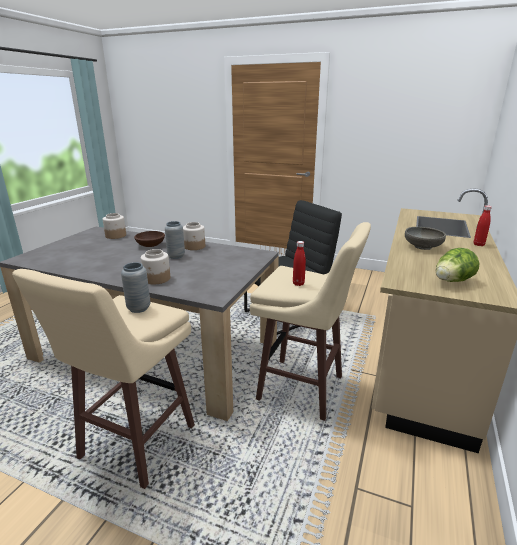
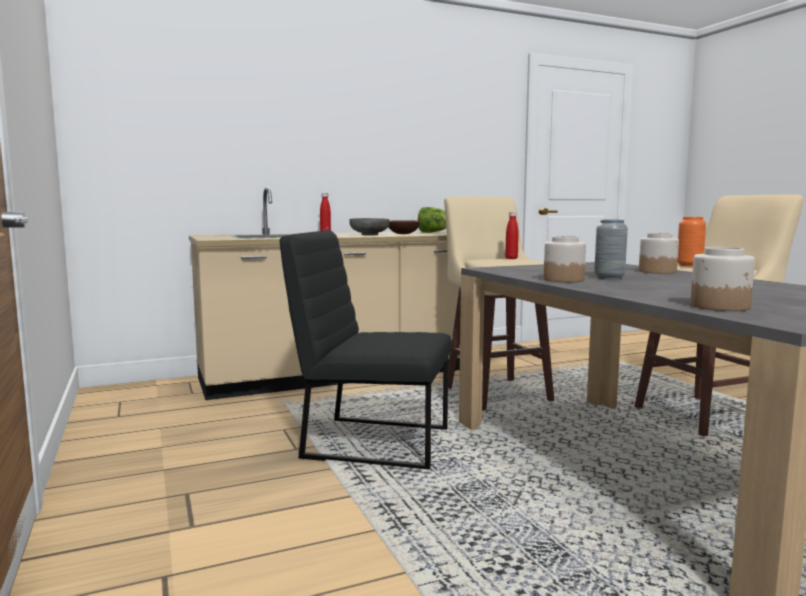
camera: 135 degrees left, 15 degrees down
(138, 308) = (689, 265): grey vase -> orange vase
(151, 245) = (640, 288): brown bowl -> brown bowl (402, 233)

